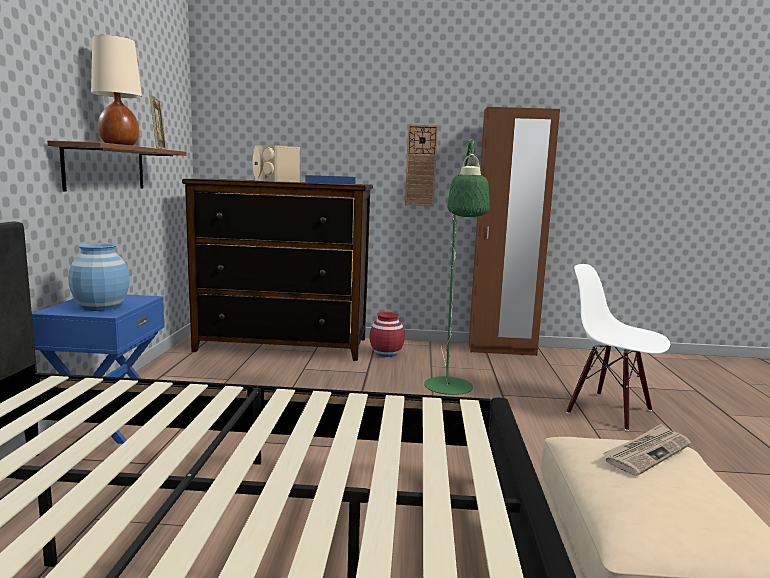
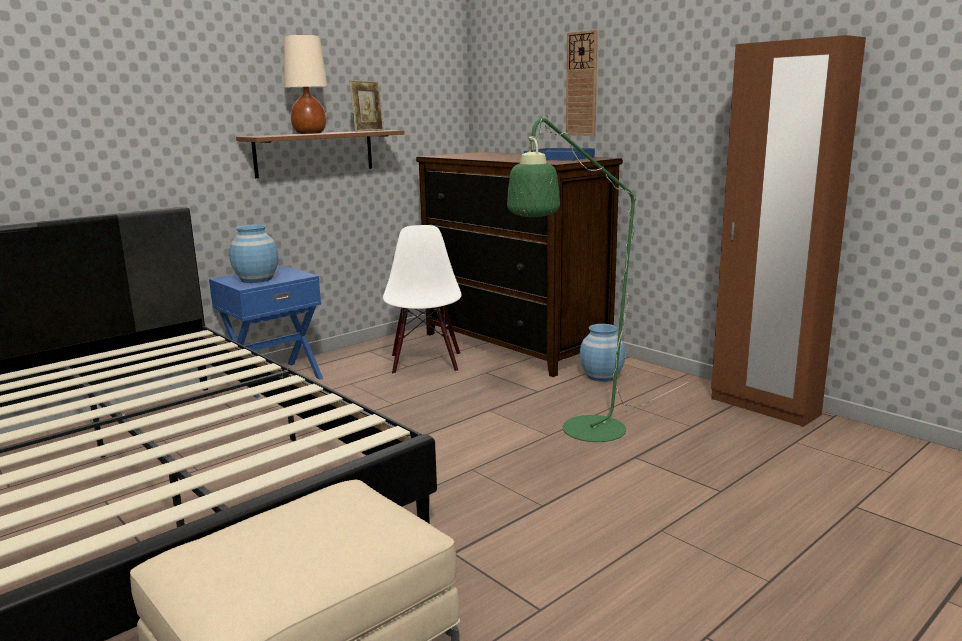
camera: 45 degrees right, 5 degrees up
(274, 181) = (503, 157): beige speaker -> none
(386, 353) = (602, 376): red vase -> blue vase
(421, 165) = (680, 132): wall clock -> wall clock (582, 84)
(609, 411) = (738, 521): white chair -> white chair (425, 363)
(647, 452) = (347, 516): newspaper -> none

